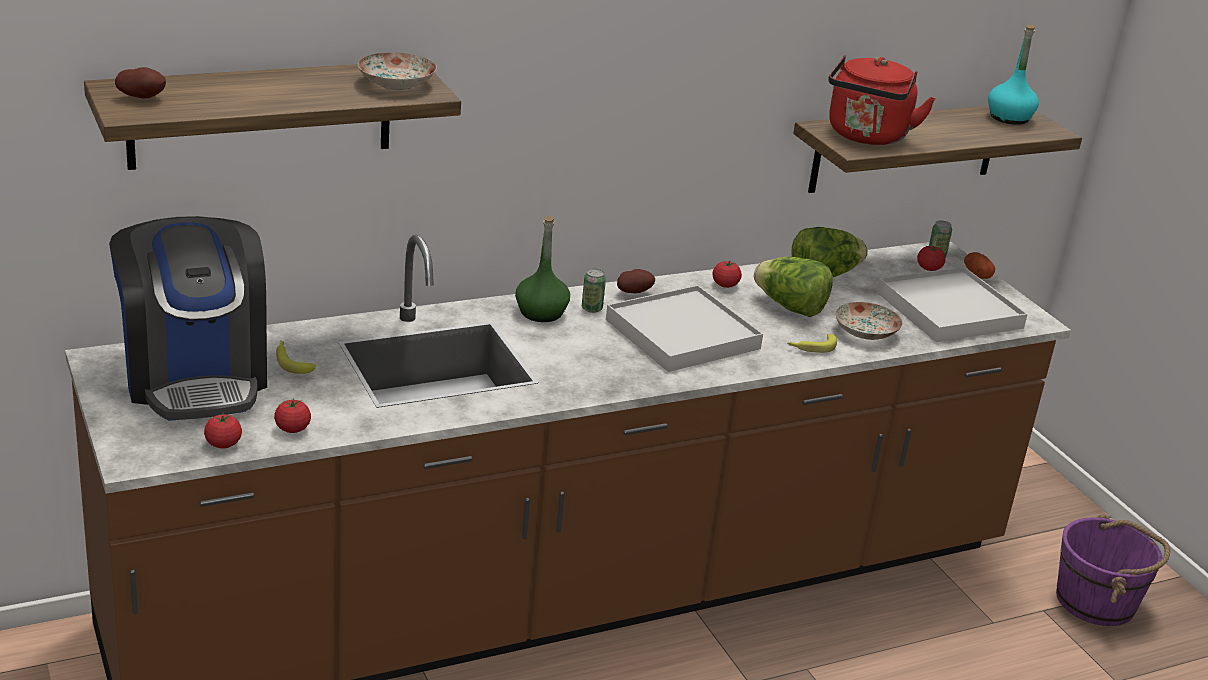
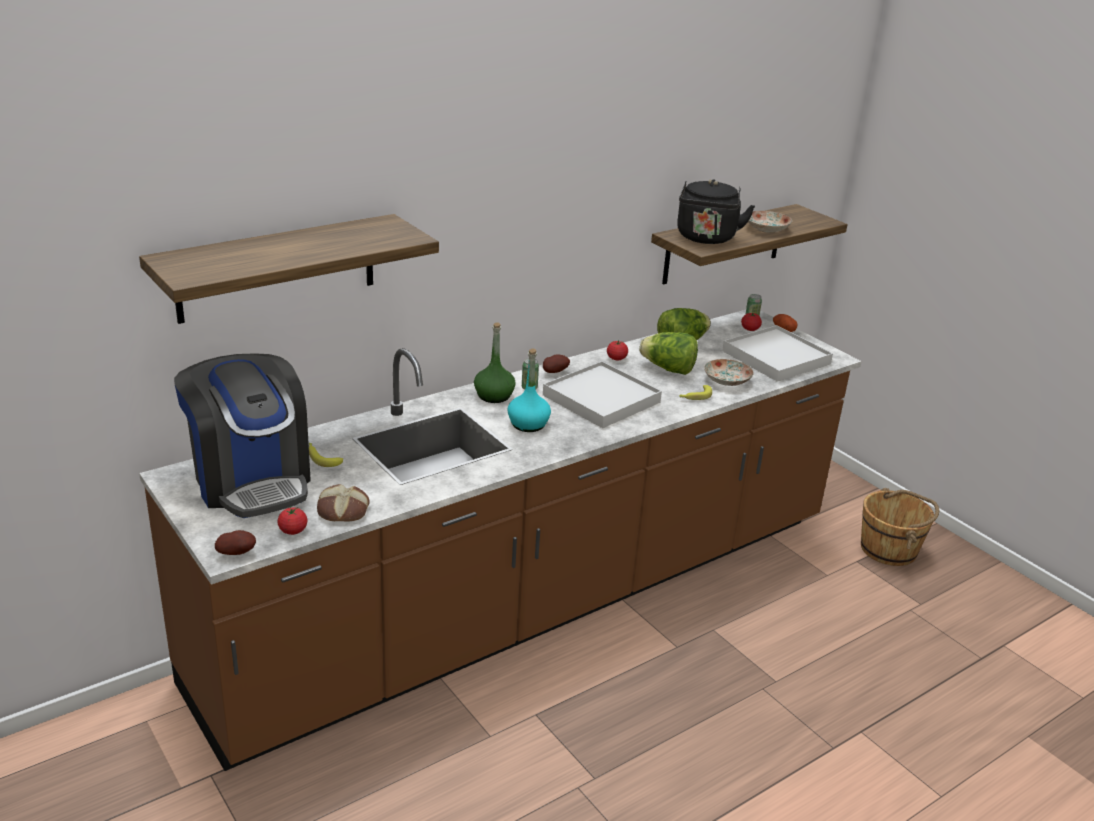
camera: 10 degrees left, 0 degrees up
(143, 97) = (193, 264): potato -> potato (237, 553)
(292, 429) = (342, 511): tomato -> bread
(396, 84) = (384, 233): plate -> plate (766, 229)
(867, 137) = (706, 239): red kettle -> black kettle
(1009, 118) = (793, 215): turquoise bottle -> turquoise bottle (528, 424)
(1097, 602) = (889, 549): purple bucket -> brown bucket

